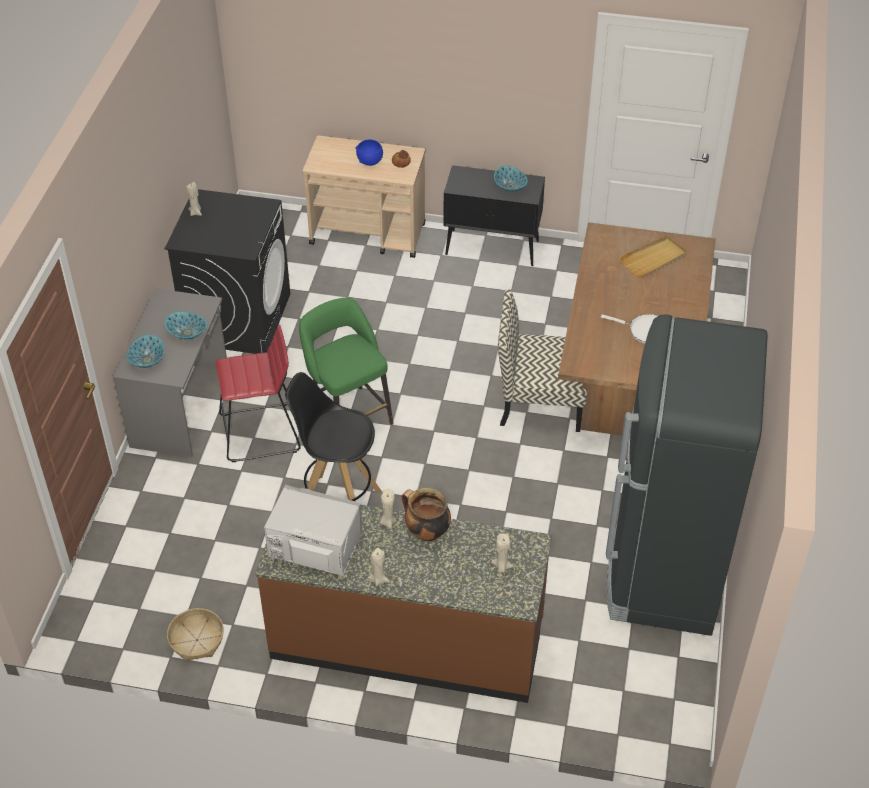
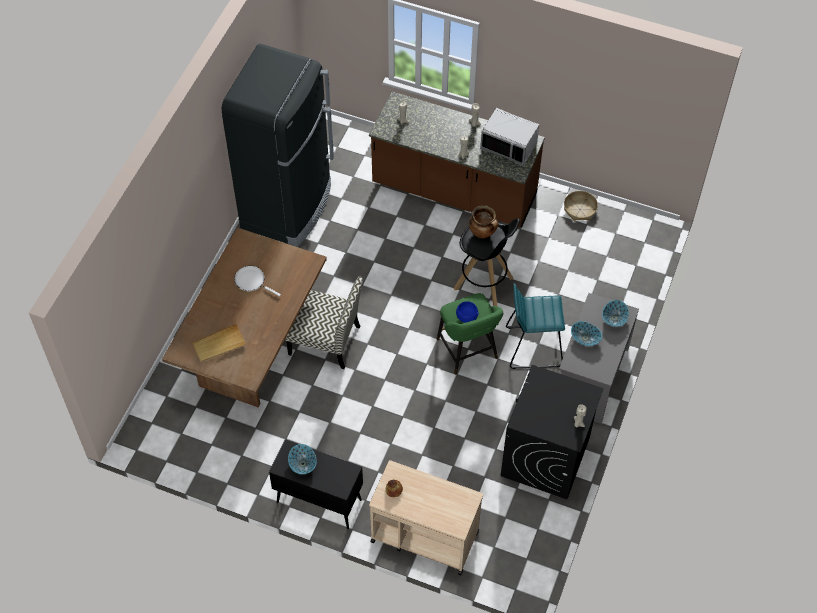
camera: 170 degrees left, 10 degrees up
(260, 433) = (533, 346): red stool -> turquoise stool
(370, 161) = (421, 495): blue bowl -> blue bowl (466, 317)
(426, 532) = (442, 145): cooking pot -> cooking pot (483, 233)

